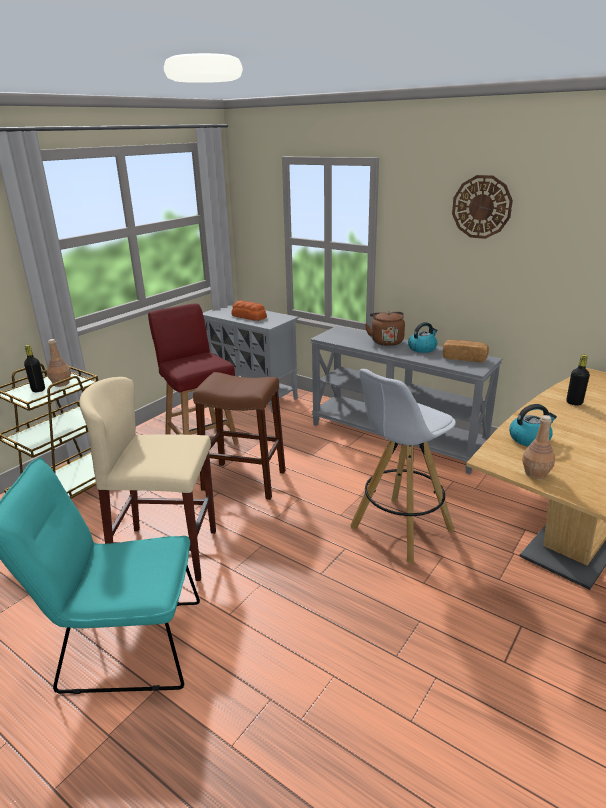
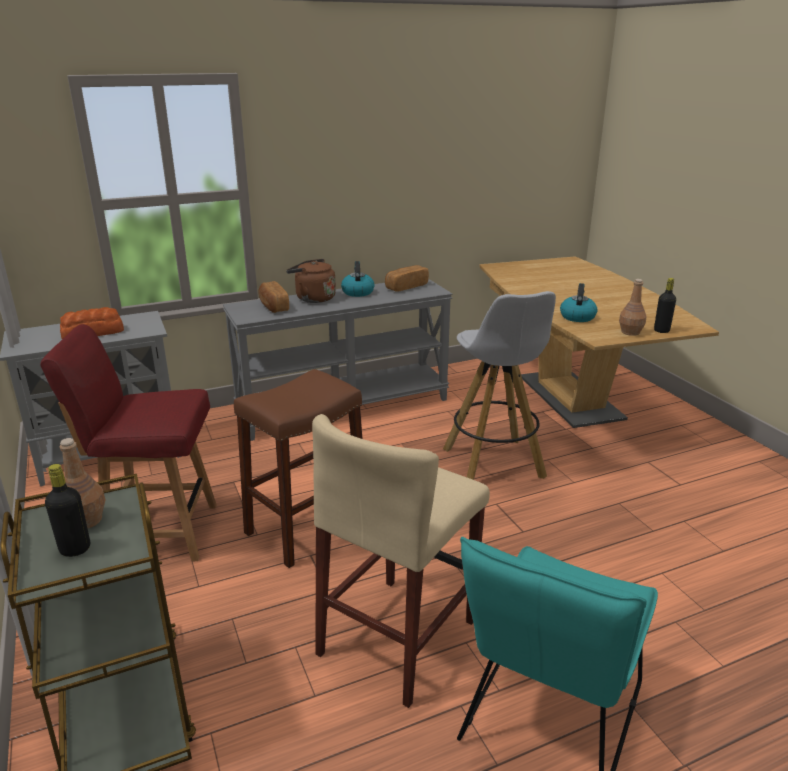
camera: 60 degrees left, 0 degrees up
(353, 337) = (273, 306): none -> bread
(481, 207) = (371, 124): wall clock -> none
(574, 403) = (534, 287): black bottle -> black bottle (661, 330)

